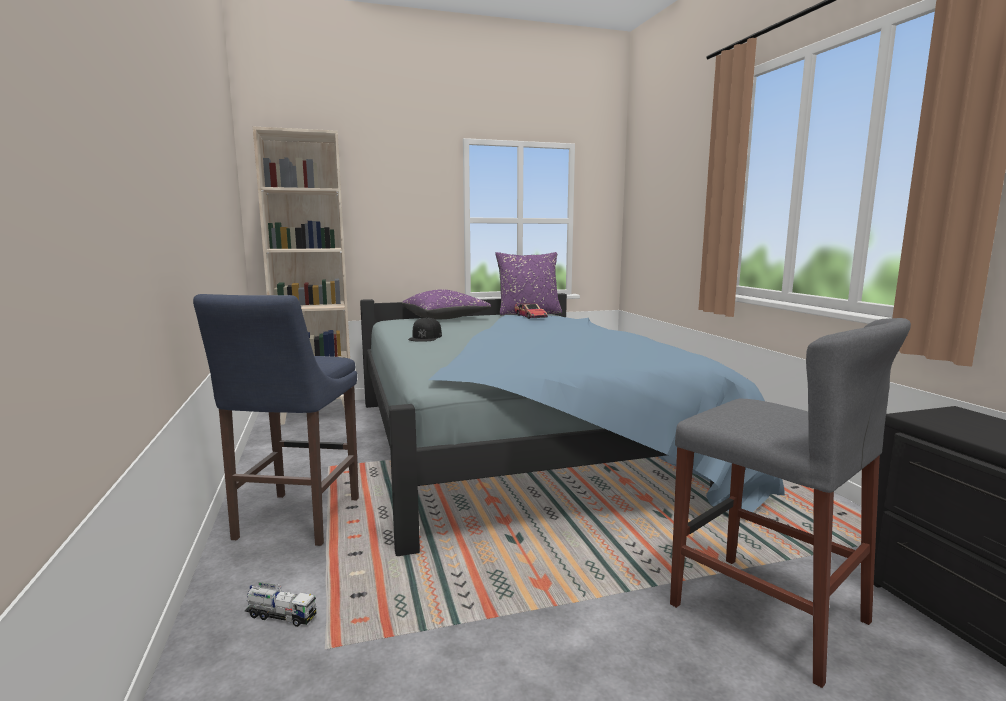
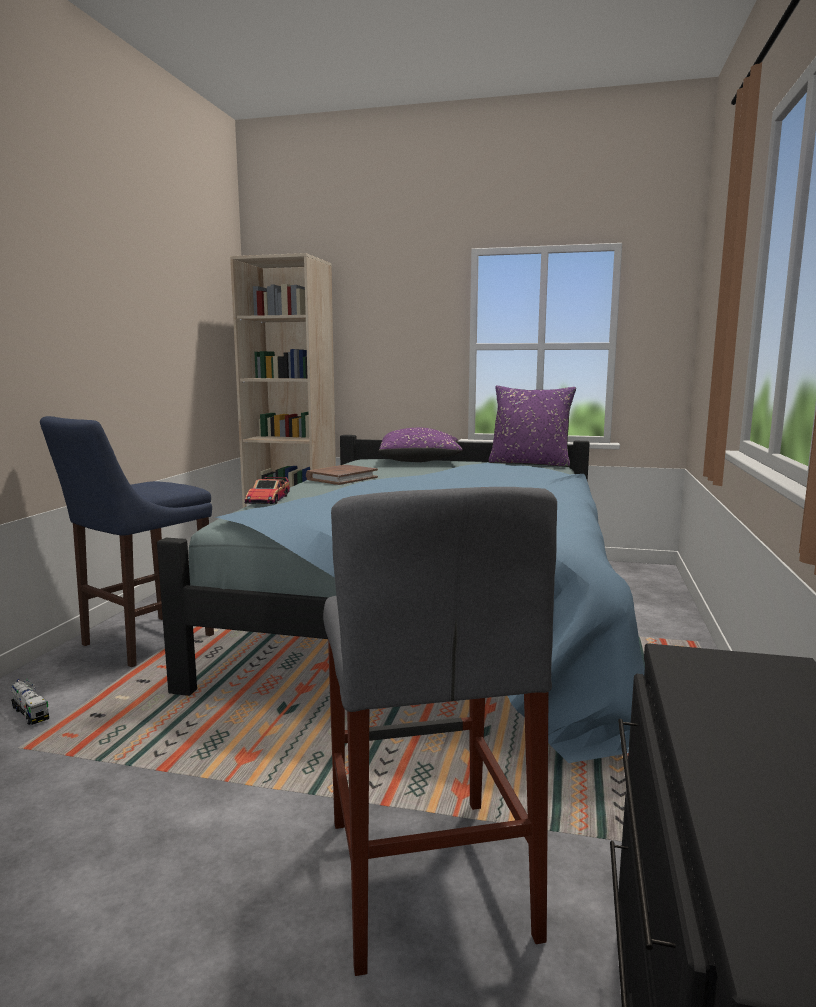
camera: 30 degrees right, 0 degrees up
(425, 337) = (342, 478): black cap -> brown book
(530, 316) = (505, 466): toy car -> toy car (268, 499)

